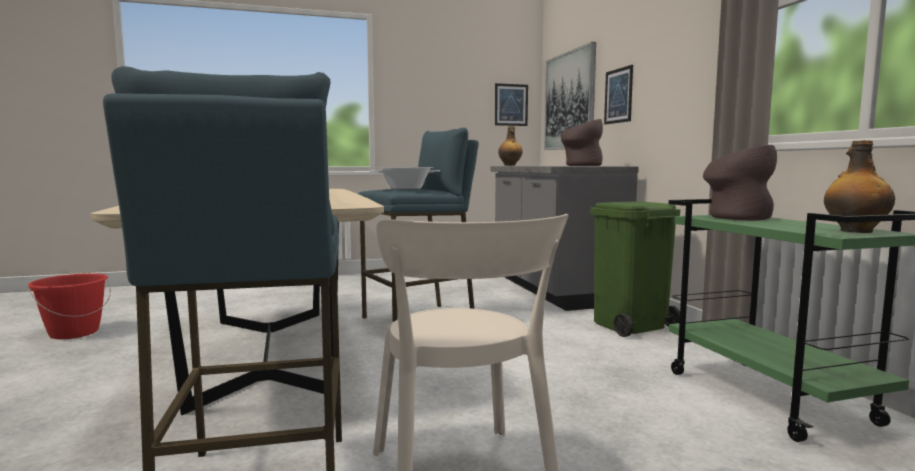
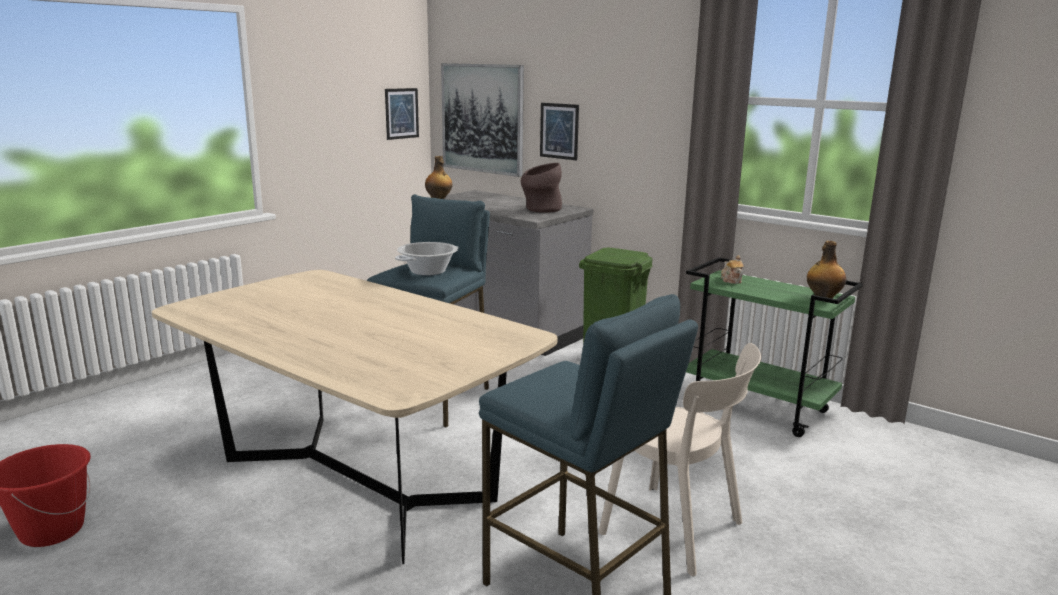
camera: 35 degrees left, 10 degrees up
(735, 217) = (730, 280): brown vase -> teapot

